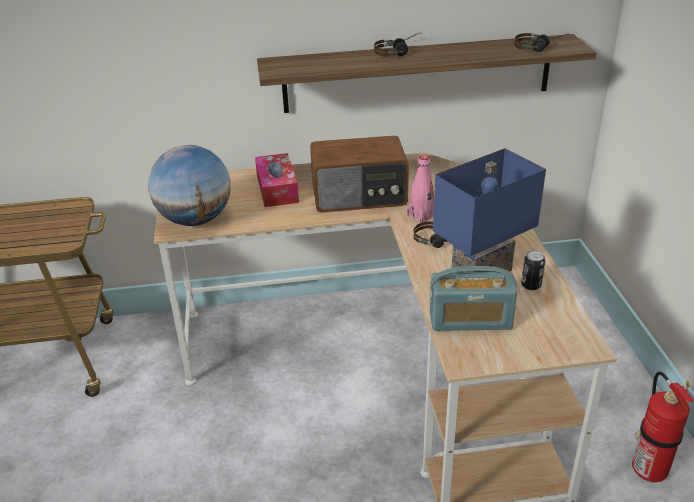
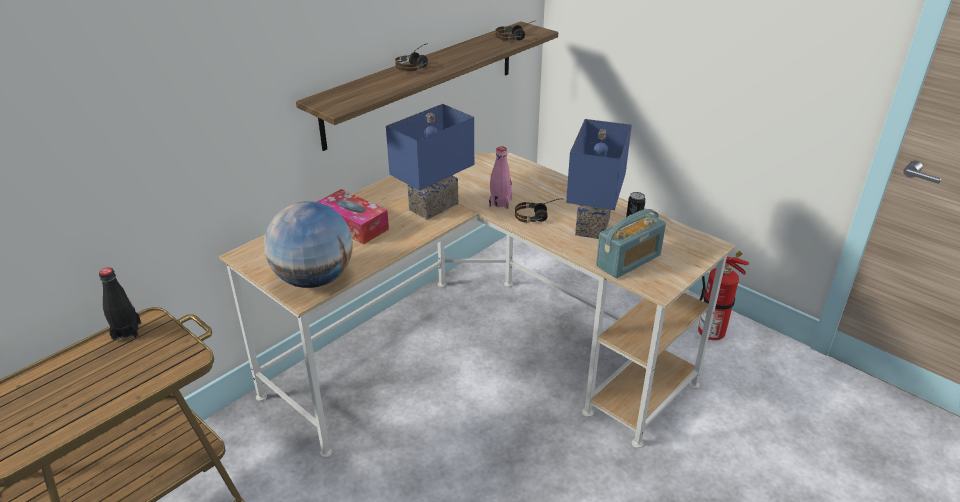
camera: 40 degrees left, 0 degrees up
(56, 207) = (126, 331): none -> black bottle
(359, 196) = (432, 205): radio -> blue table lamp

